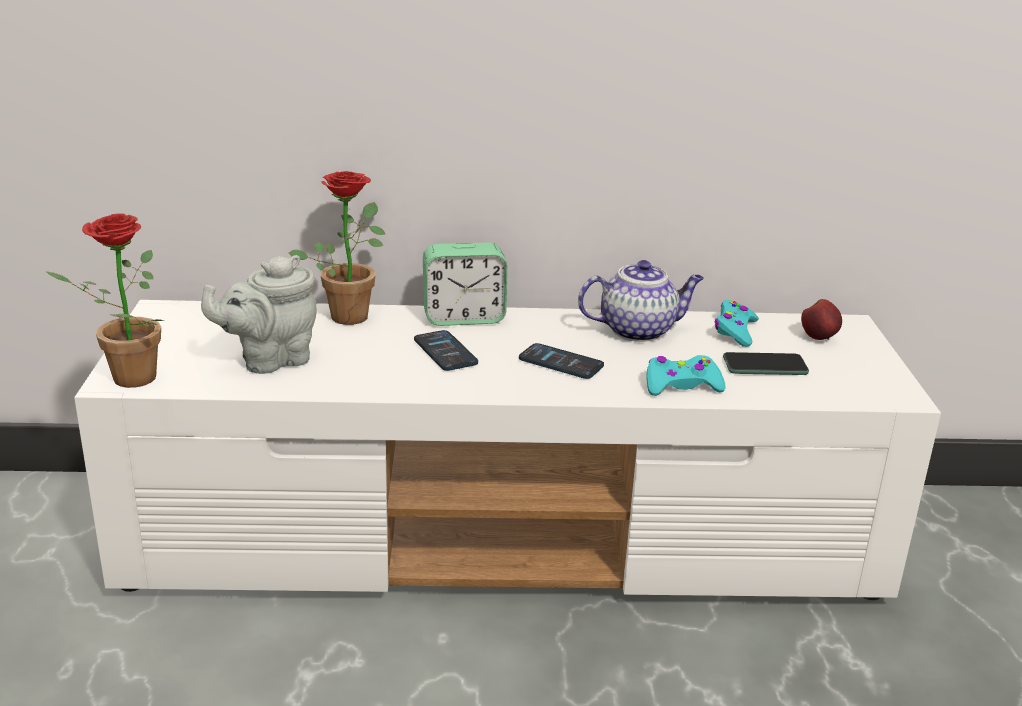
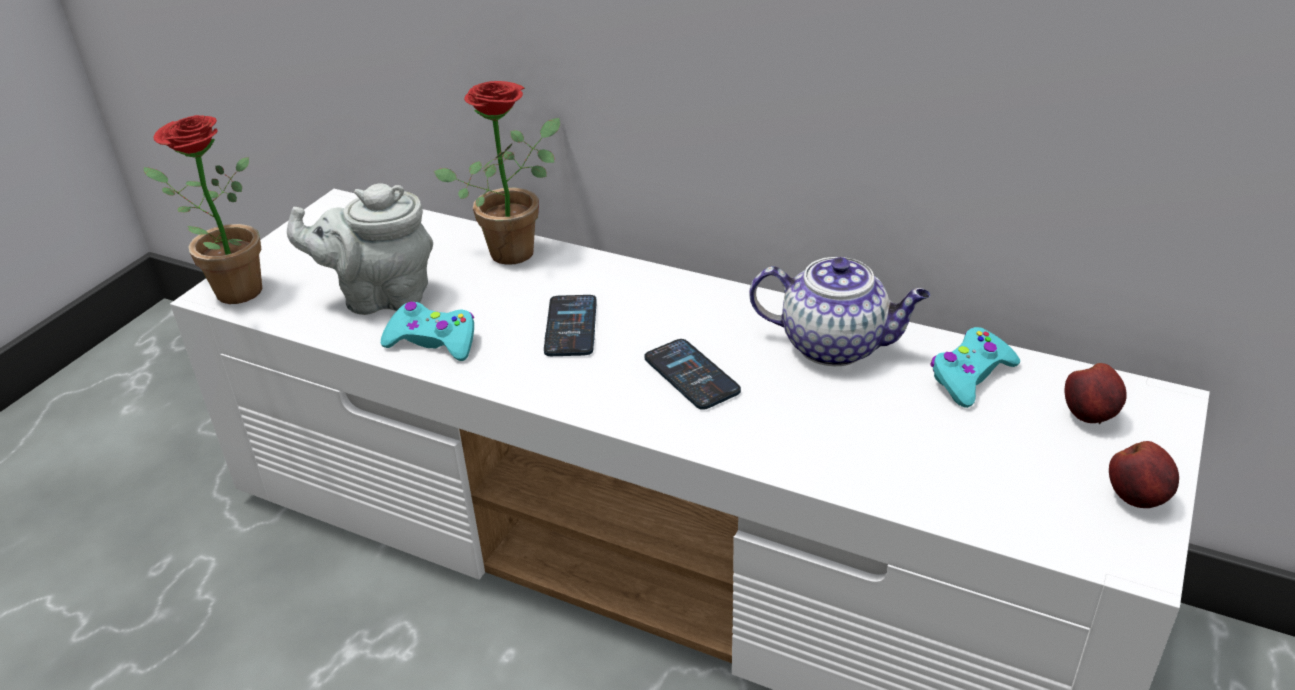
camera: 30 degrees right, 10 degrees up
(463, 317) = (636, 279): alarm clock -> none
(681, 385) = (815, 451): turquoise game controller -> turquoise game controller (433, 341)
(765, 366) = (963, 447): phone -> none
(878, 370) = (1137, 498): none -> apple

